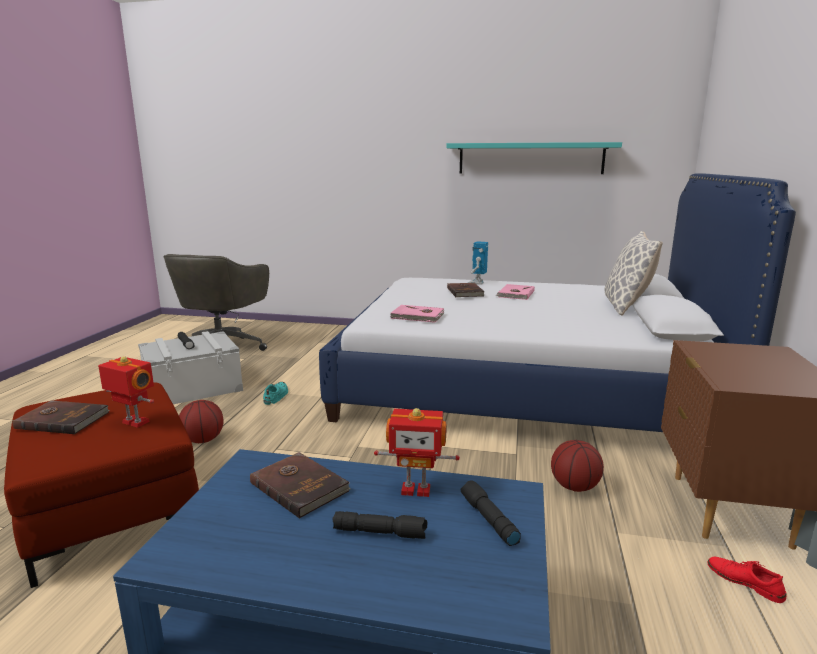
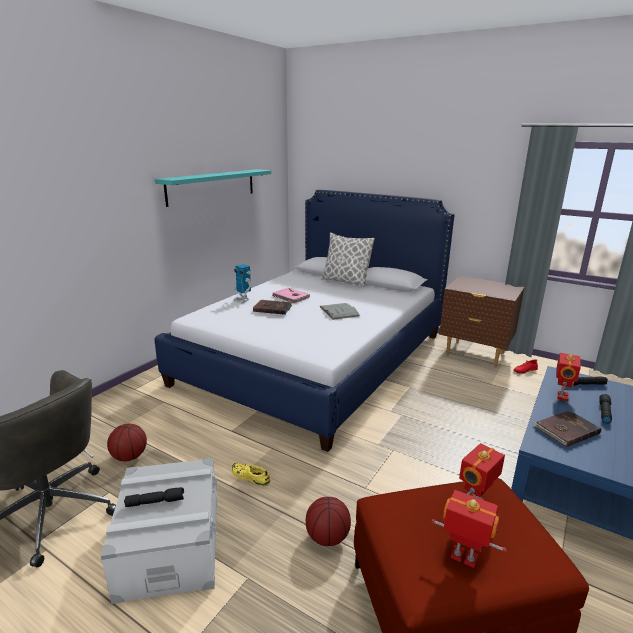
camera: 70 degrees left, 5 degrees up
(63, 420) = (463, 558): brown book -> toy robot
(276, 396) = (250, 476): turquoise shoe -> yellow shoe
(417, 316) = (324, 336): pink book -> none
(503, 314) = (339, 311): none -> grey book
(574, 486) = (450, 381): basketball -> basketball (129, 456)

